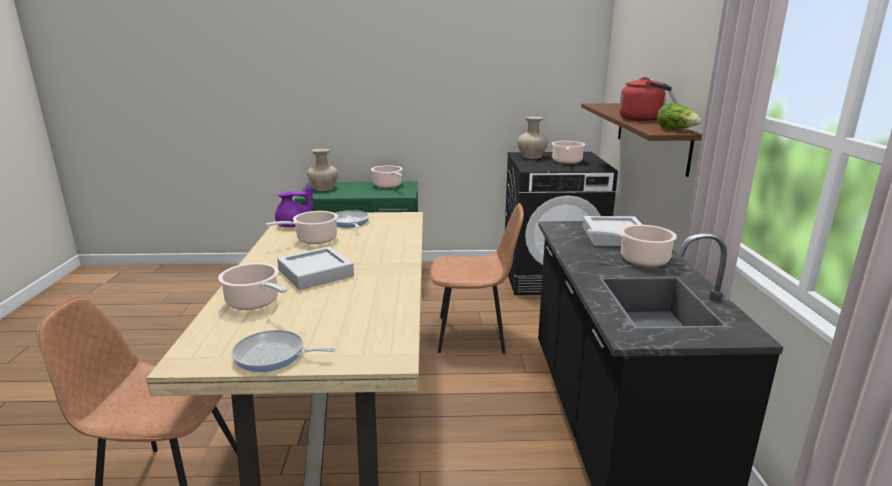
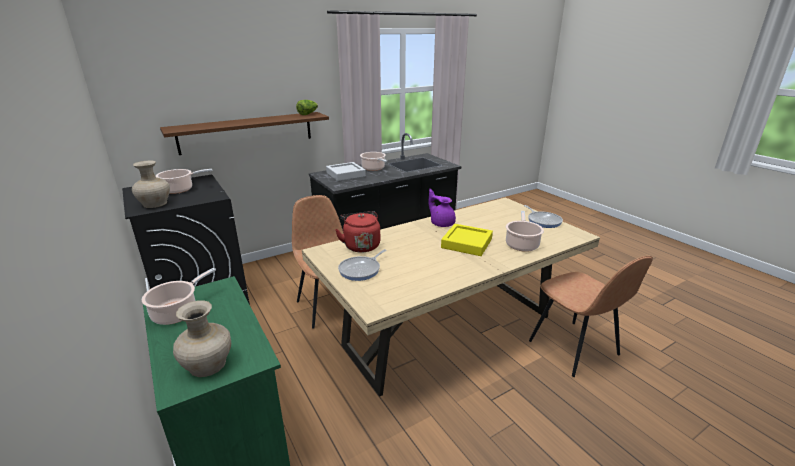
camera: 120 degrees left, 5 degrees up
(293, 225) = (396, 294): purple teapot -> purple teapot (441, 223)
(314, 240) = (417, 268): cooking pot -> none
(315, 273) = (466, 243): grey tray -> yellow tray
(643, 119) = (266, 119): red kettle -> red kettle (361, 245)

